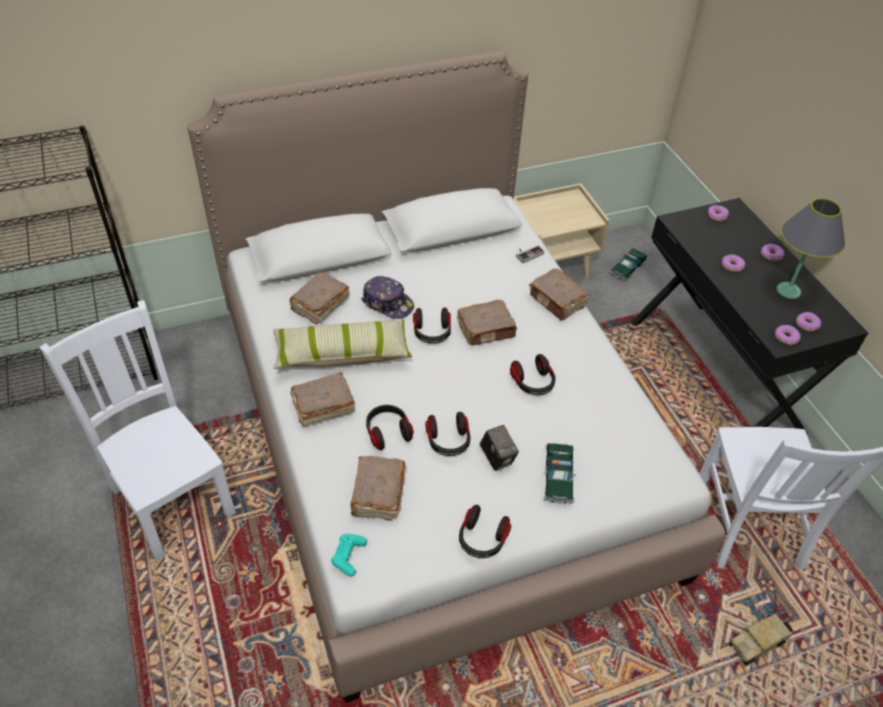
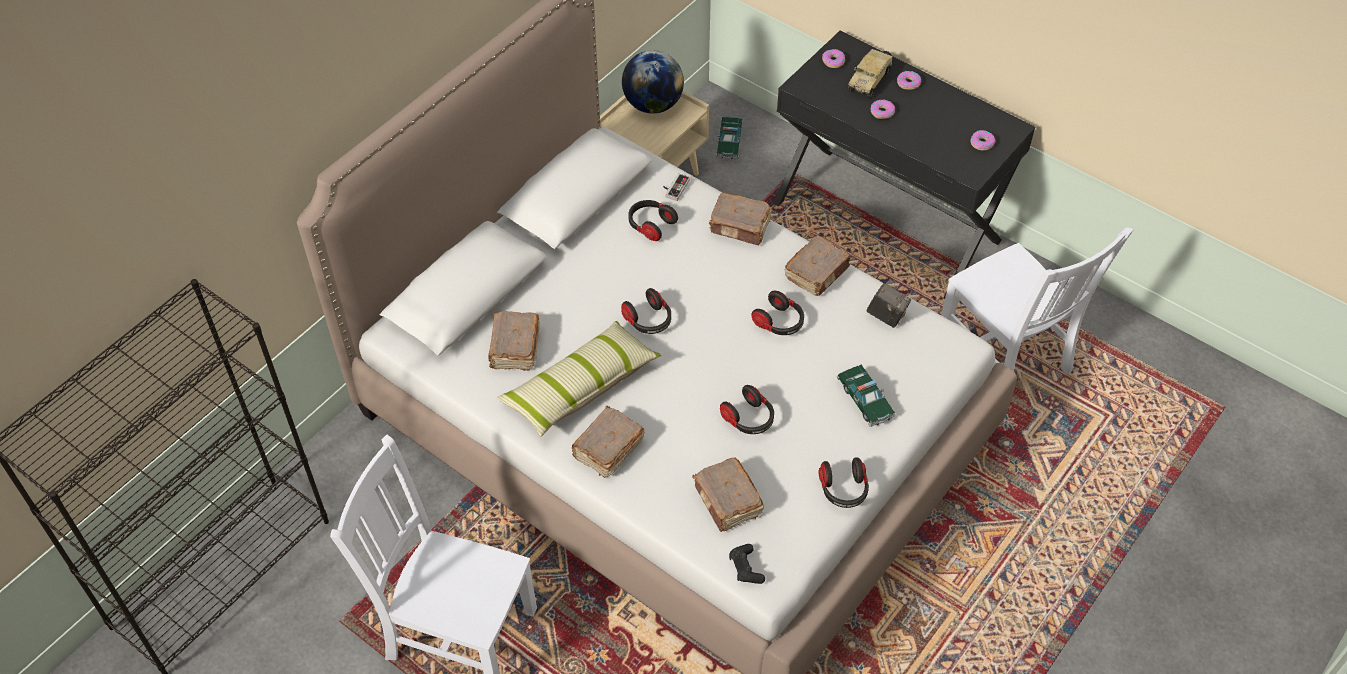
camera: 30 degrees left, 5 degrees up
(348, 556) = (746, 568): turquoise game controller -> black game controller
(388, 303) = (580, 311): cap -> none
(388, 432) = (689, 440): headphones -> headphones (650, 225)
(486, 330) = (697, 291): brown book -> brown book (817, 273)
(497, 458) = (801, 411): camera -> camera (886, 316)
(568, 204) = (653, 104): none -> globe
(758, 642) = (1073, 457): toy truck -> toy truck (870, 79)
(786, 337) = (973, 165): donut -> none
(788, 291) = (946, 115): grey table lamp -> none

